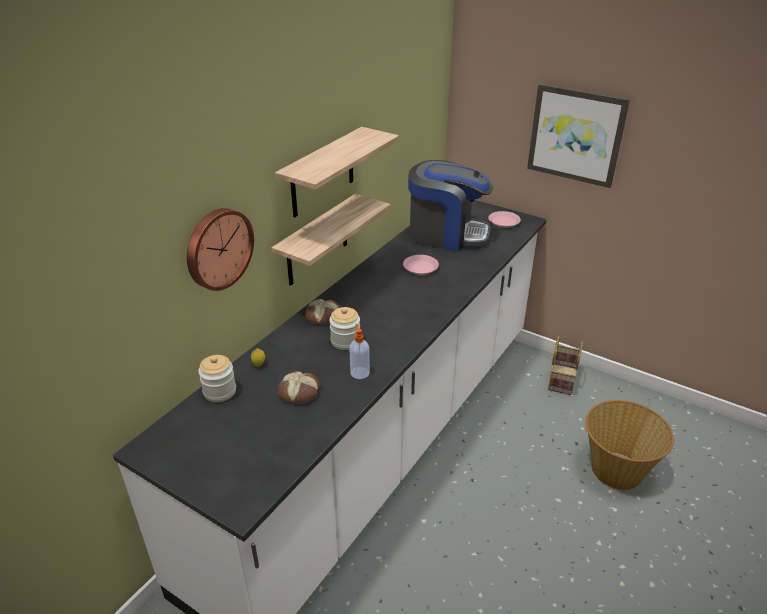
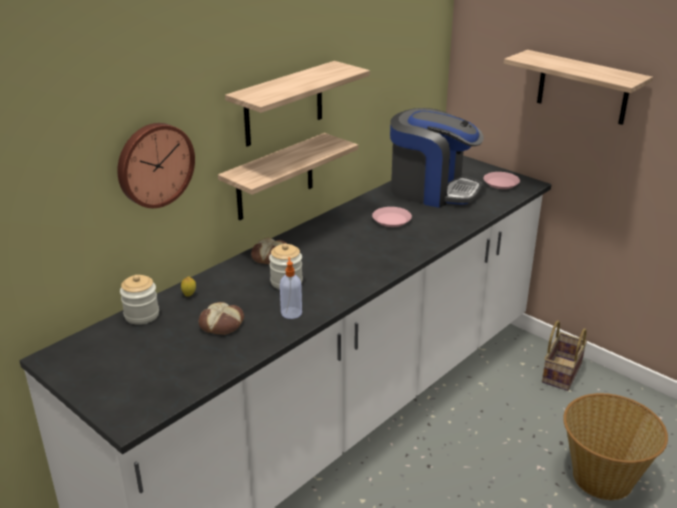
camera: 10 degrees right, 5 degrees down
(576, 135) = (583, 88): picture -> shelf

